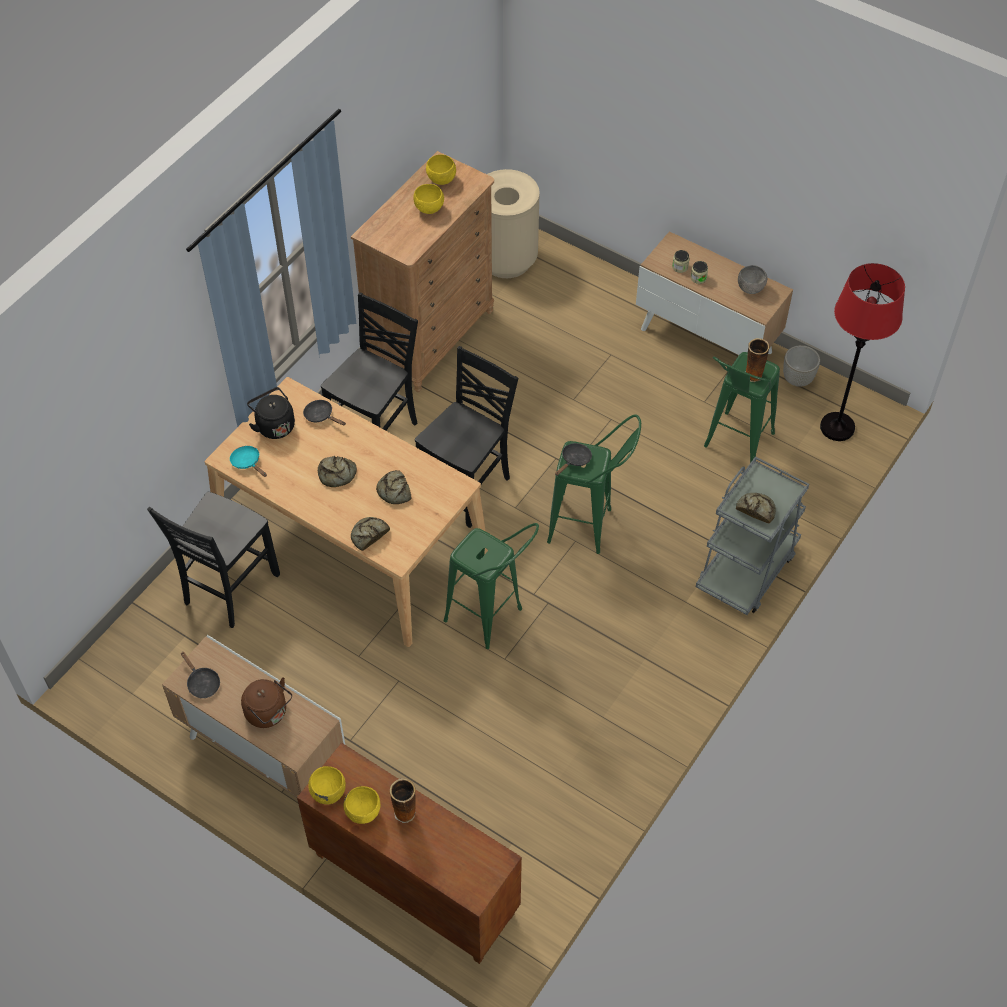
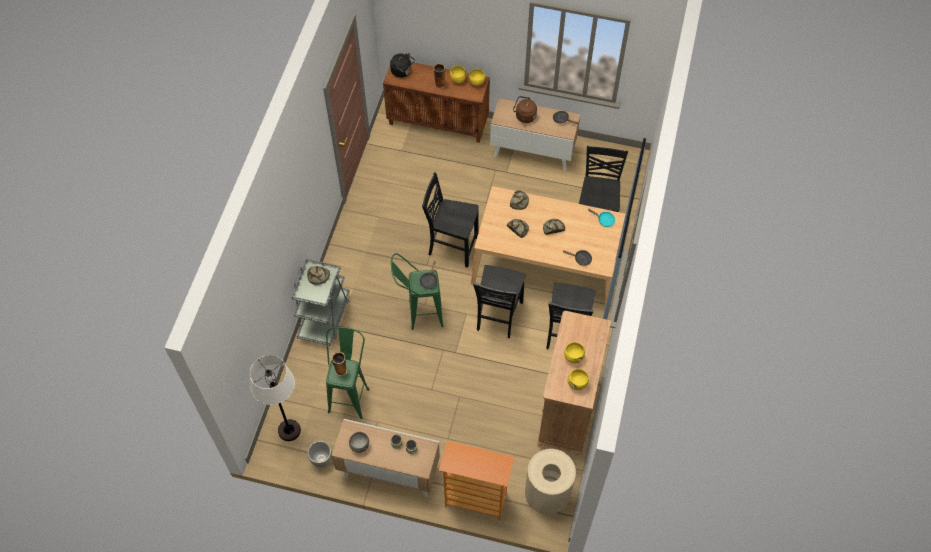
camera: 160 degrees right, 5 degrees up
(274, 425) = (603, 245): black kettle -> black kettle (402, 72)
(492, 621) = (452, 246): green stool -> black chair
(602, 279) = (475, 501): none -> bookcase
(837, 427) = (289, 430): red floor lamp -> white floor lamp

